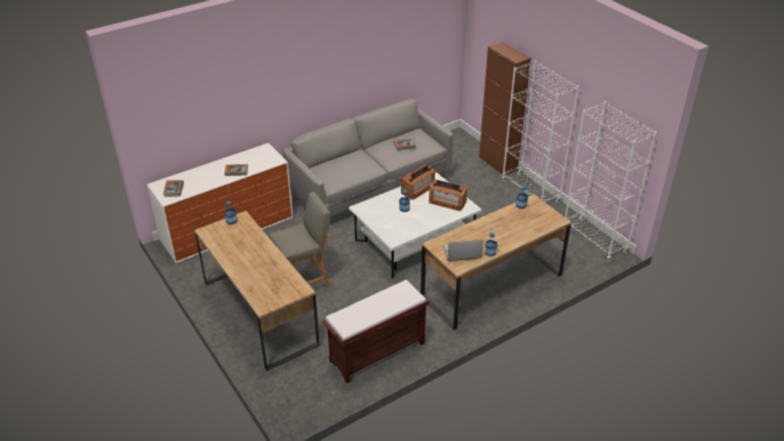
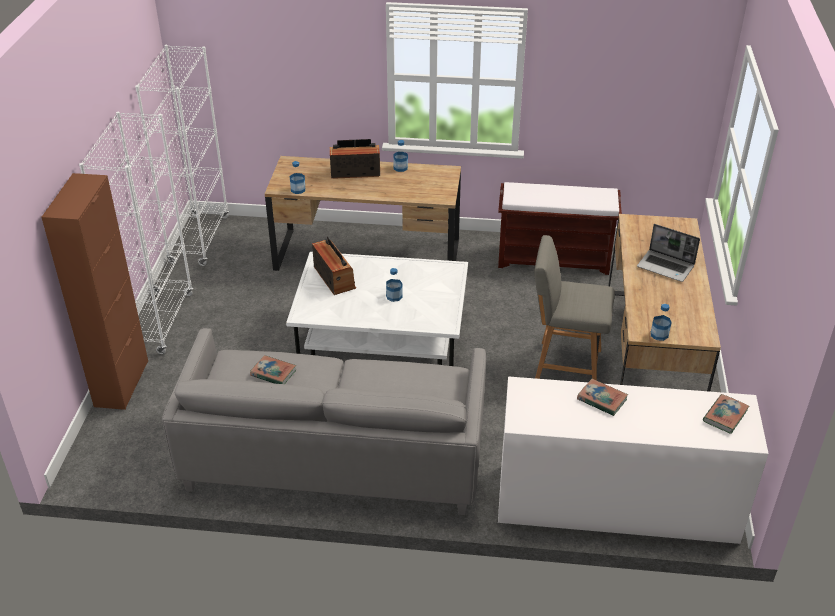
camera: 140 degrees left, 0 degrees up
(418, 189) = (344, 310): radio -> radio (355, 172)
(462, 253) = (428, 179): laptop -> laptop (666, 267)

